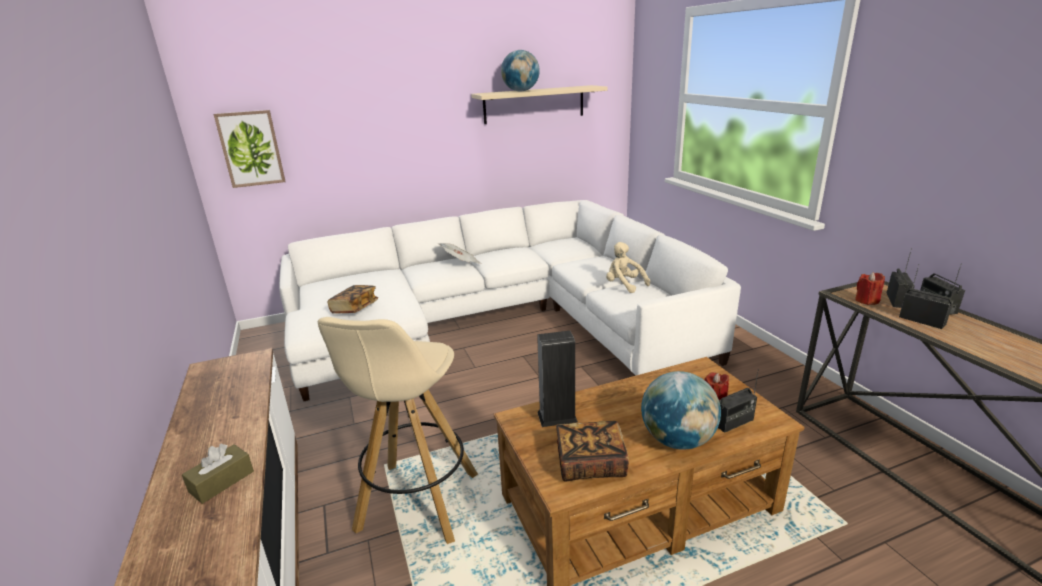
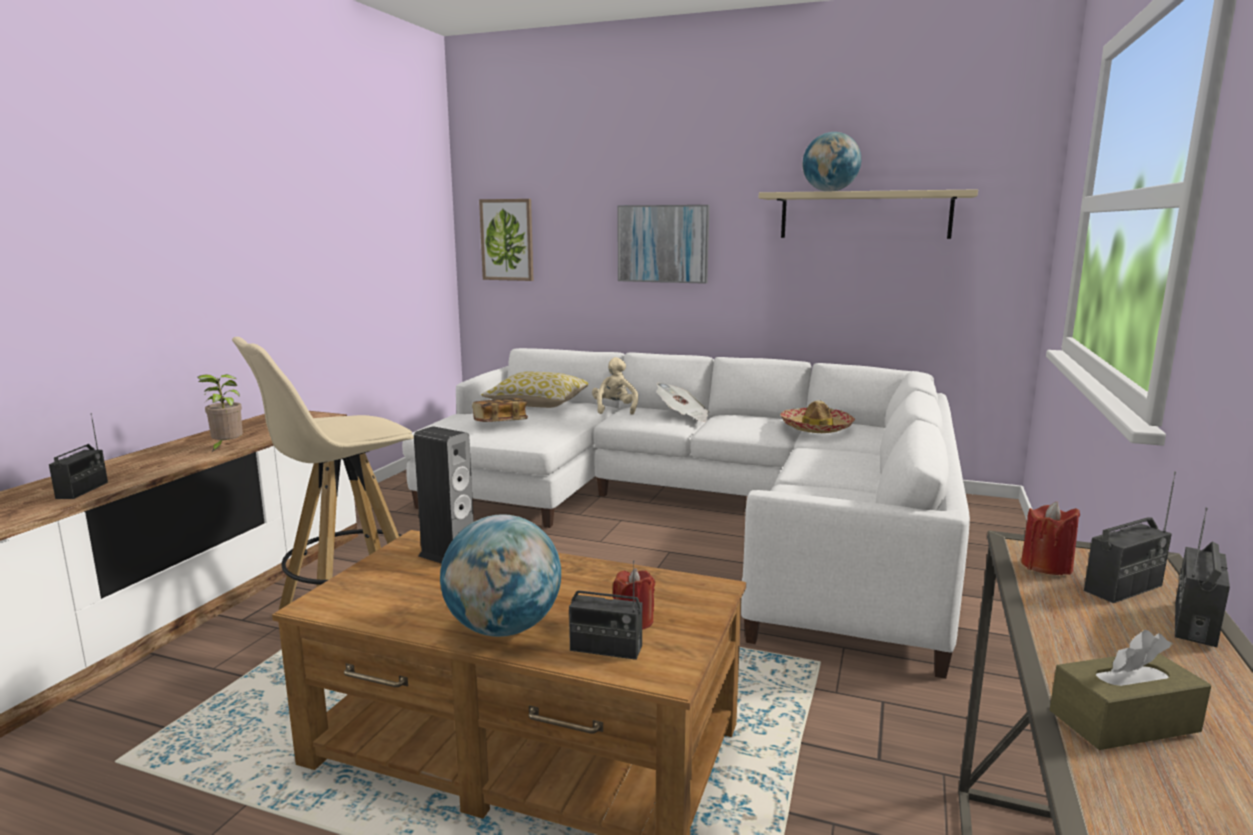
camera: 40 degrees right, 10 degrees down
(221, 481) = (136, 471): brown tissue box -> brown tissue box (1123, 721)
(248, 421) = (226, 448): none -> potted plant
(347, 283) = (538, 404): none -> pillow
(398, 137) = (663, 244): none -> picture
(548, 248) = (816, 428): none -> hat
(590, 464) = (383, 601): book -> none
(624, 285) = (831, 487): beige plush toy -> beige plush toy (615, 409)
(922, 320) = (1089, 624): radio -> radio (82, 490)

